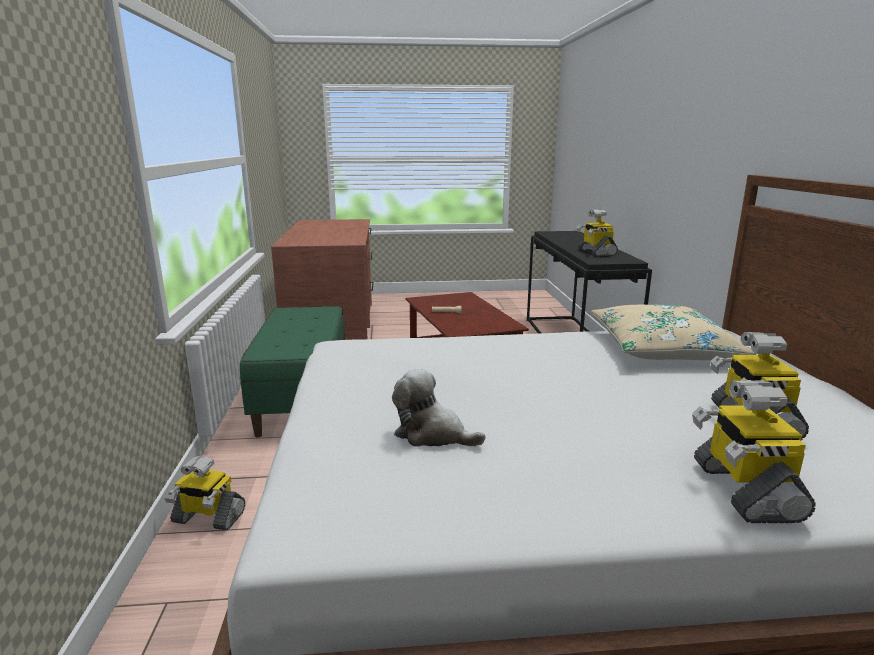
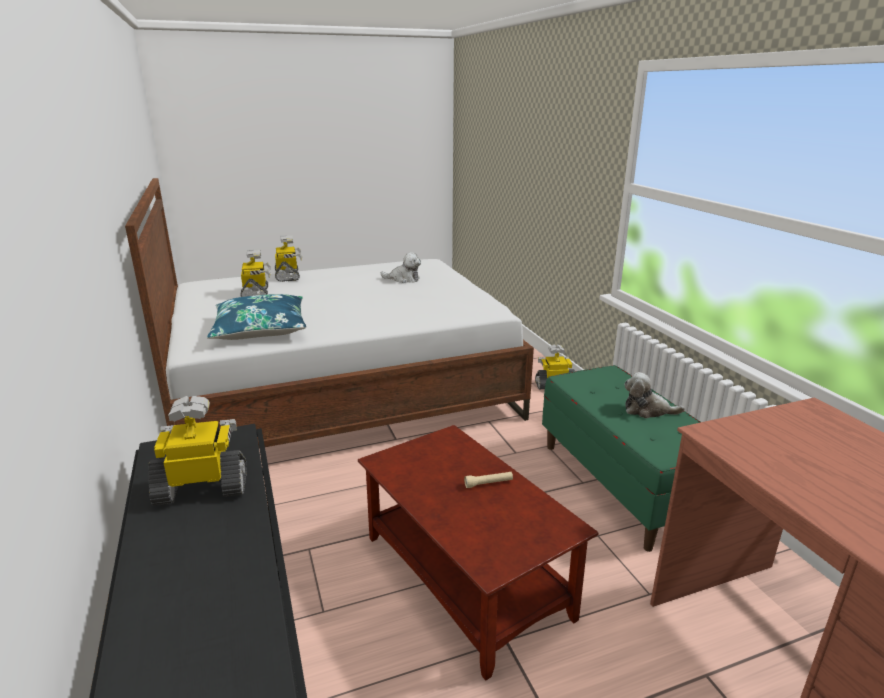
camera: 165 degrees right, 5 degrees up
(289, 327) = (647, 410): none -> plush toy
(596, 252) = (203, 487): toy robot -> toy robot turned 75 degrees counterclockwise
(662, 348) = (260, 329): beige pillow -> blue pillow

